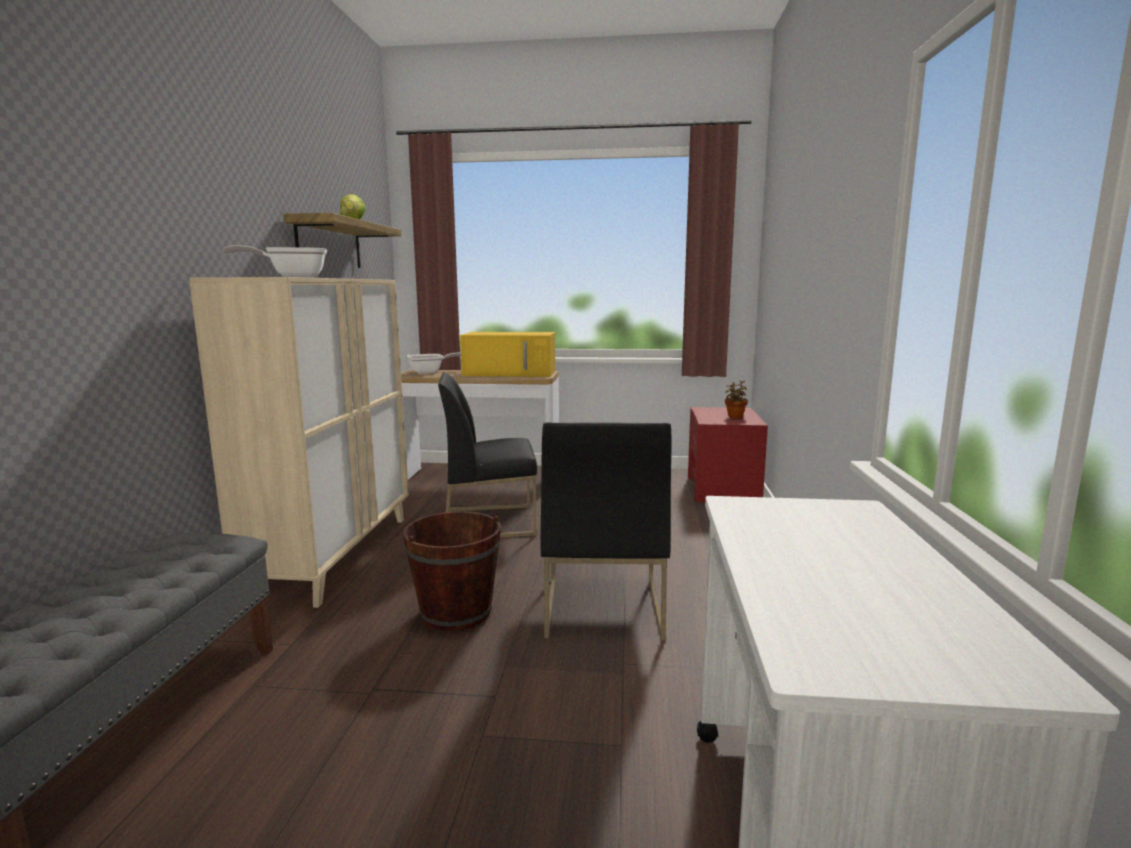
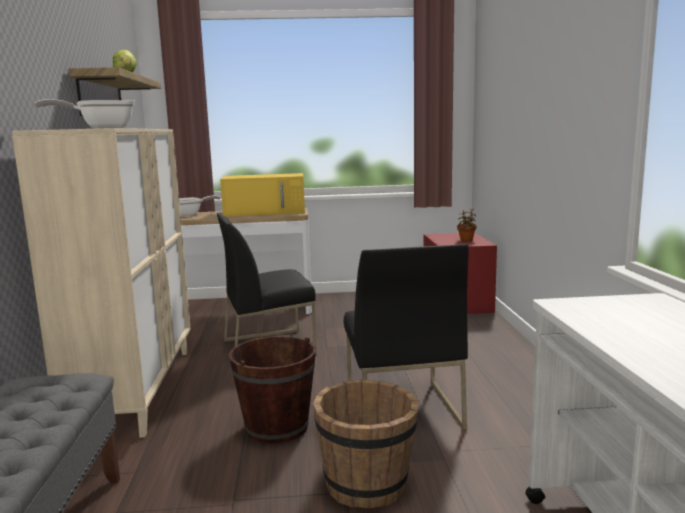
camera: 10 degrees left, 0 degrees up
(522, 691) = (367, 484): none -> brown bucket

